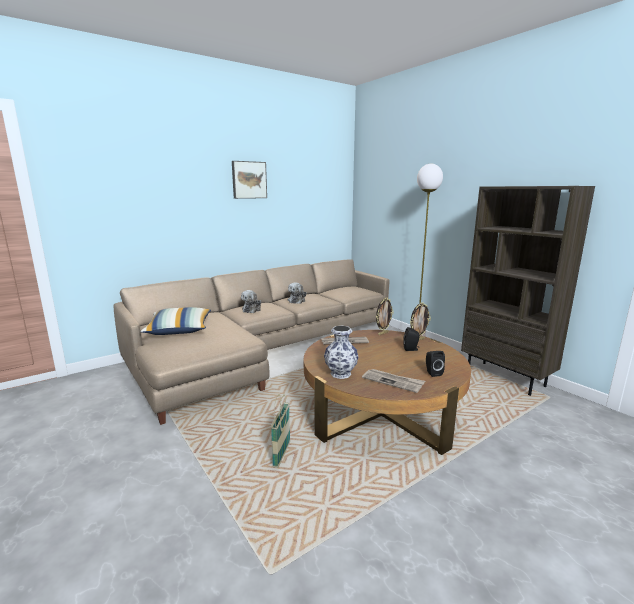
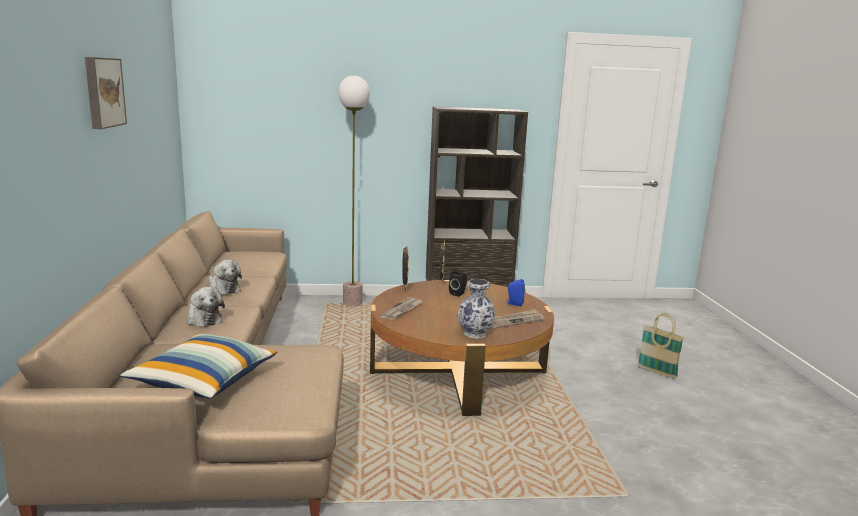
camera: 60 degrees left, 0 degrees up
(281, 455) = (477, 444): basket -> basket (656, 372)
(432, 373) = (514, 303): black speaker -> blue speaker

